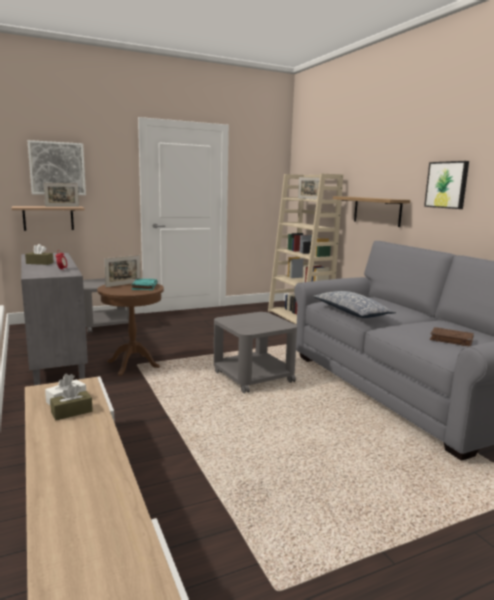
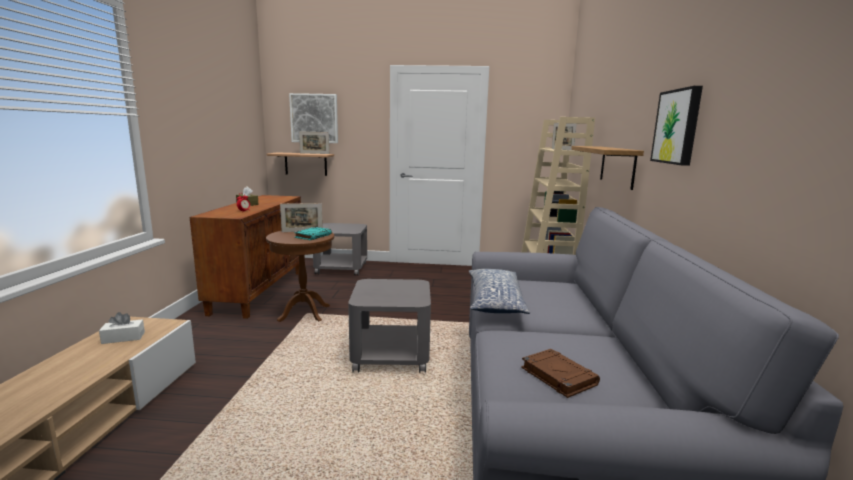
camera: 30 degrees right, 0 degrees up
(54, 357) = (259, 291): grey cabinet -> brown cabinet
(72, 412) = (103, 351): brown tissue box -> none

